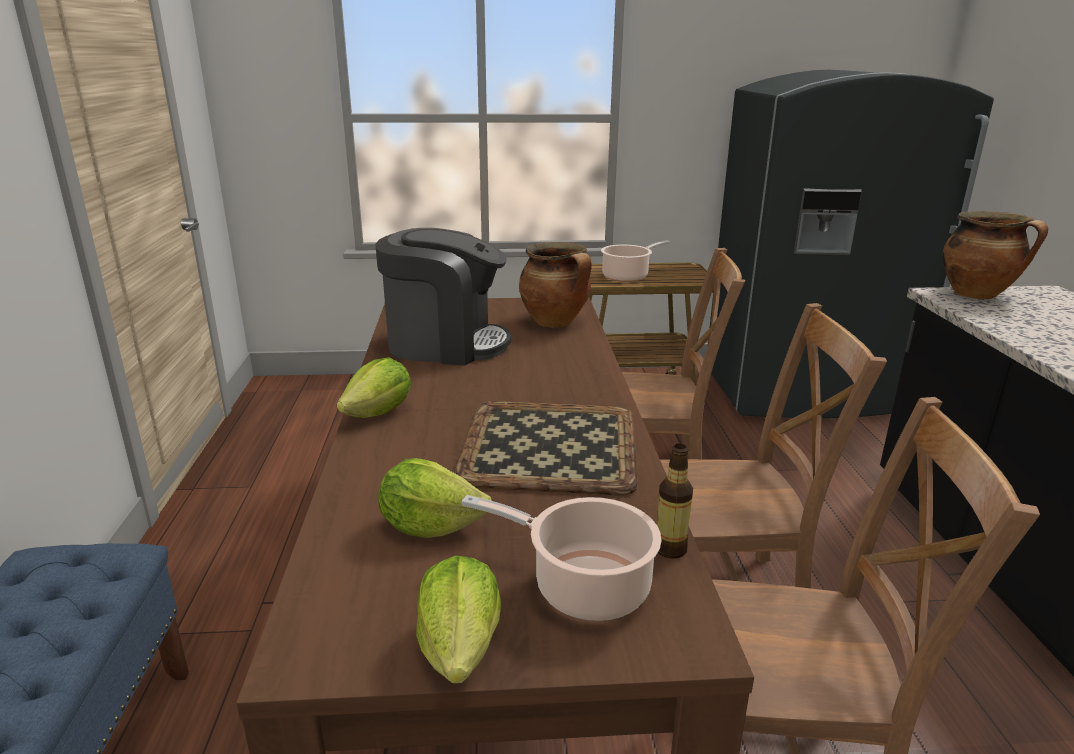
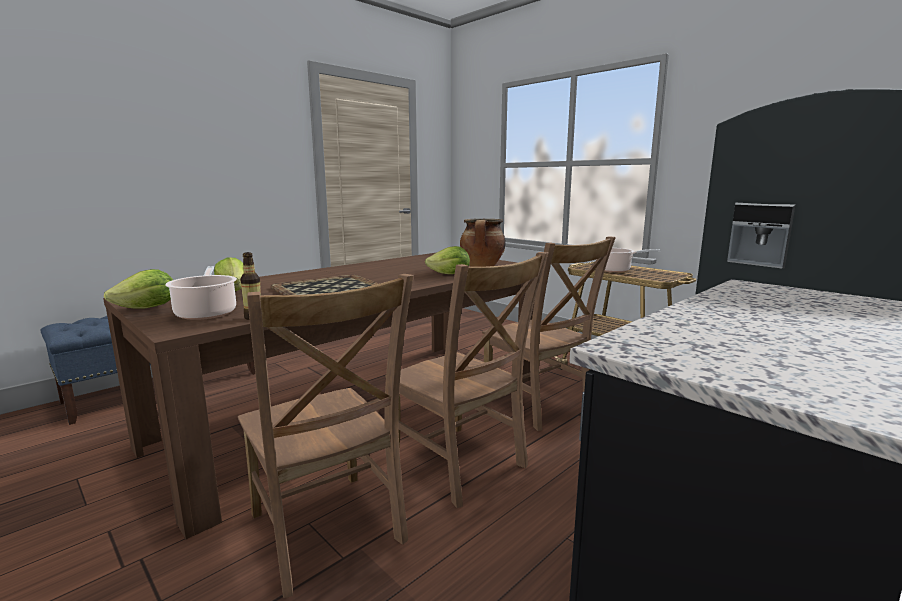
camera: 50 degrees right, 10 degrees down
(379, 413) = (321, 271): lettuce -> lettuce (450, 274)
(445, 344) = (411, 264): coffee machine -> none
(977, 295) = (787, 291): cooking pot -> none

